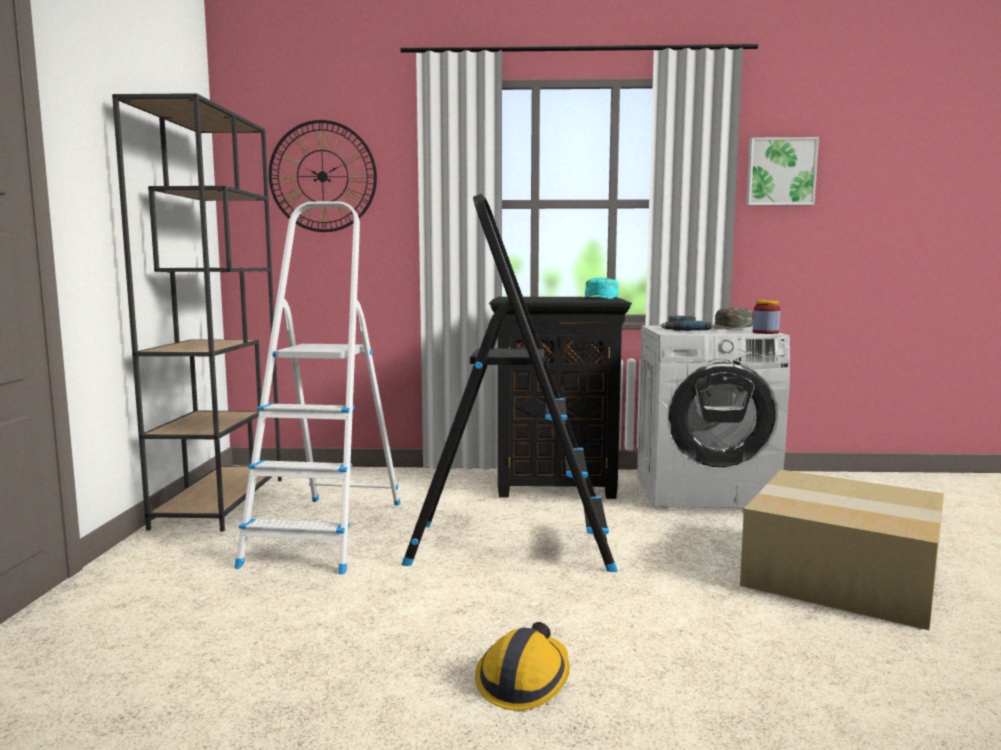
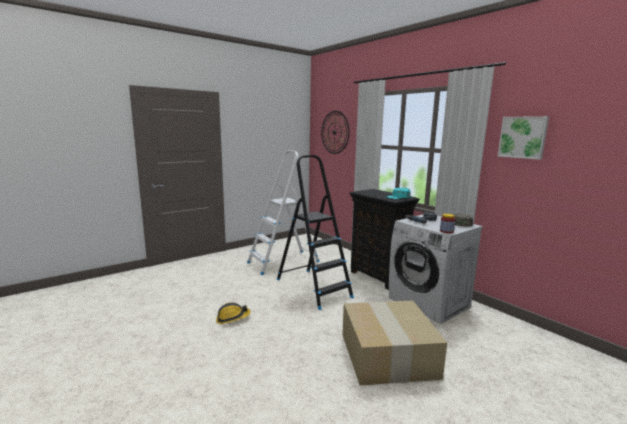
camera: 50 degrees right, 5 degrees up
(220, 502) = (281, 243): bookcase -> none

